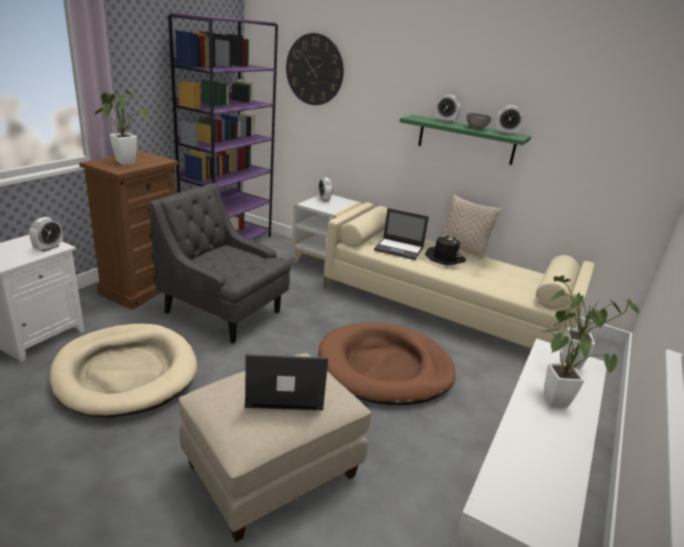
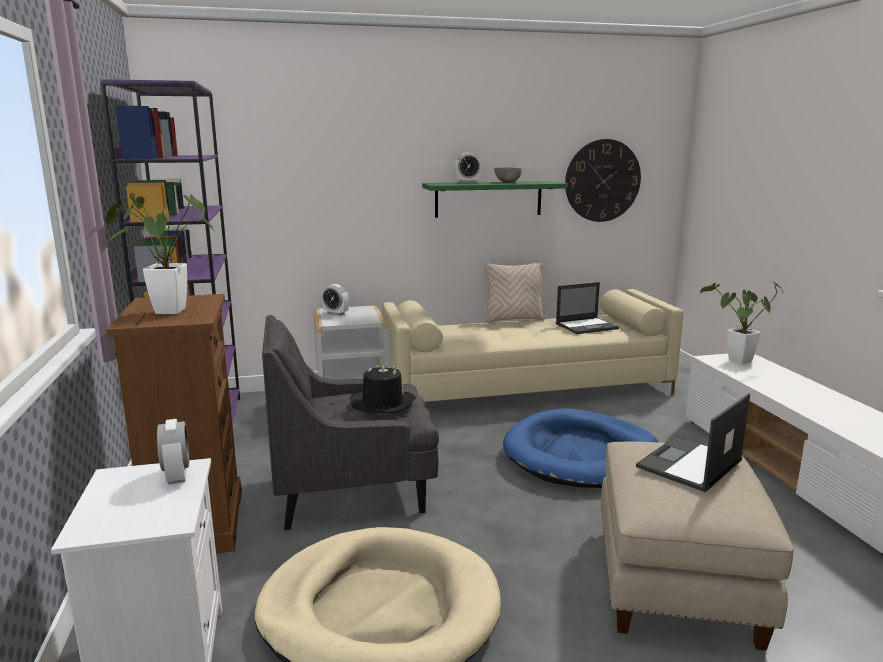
camera: 40 degrees left, 10 degrees down
(314, 70) = (272, 149): wall clock -> wall clock (602, 180)
(385, 368) = (581, 454): brown dog bed -> blue dog bed
(399, 249) = (474, 336): laptop -> laptop (587, 326)
(444, 258) = (520, 330): black hat -> black hat (382, 403)
(506, 133) = (538, 182): alarm clock -> none
(553, 397) = (780, 384): potted plant -> none

